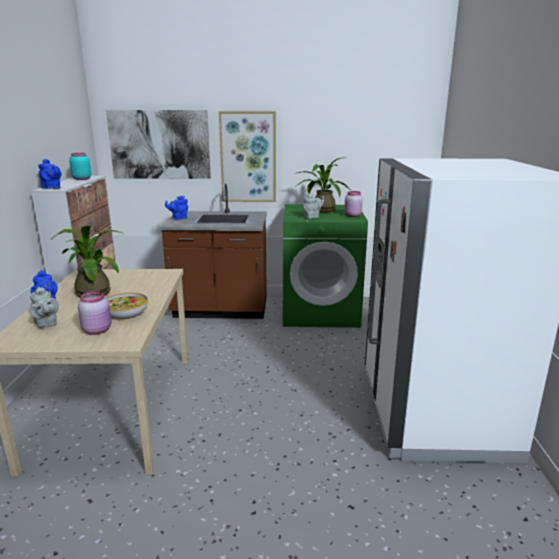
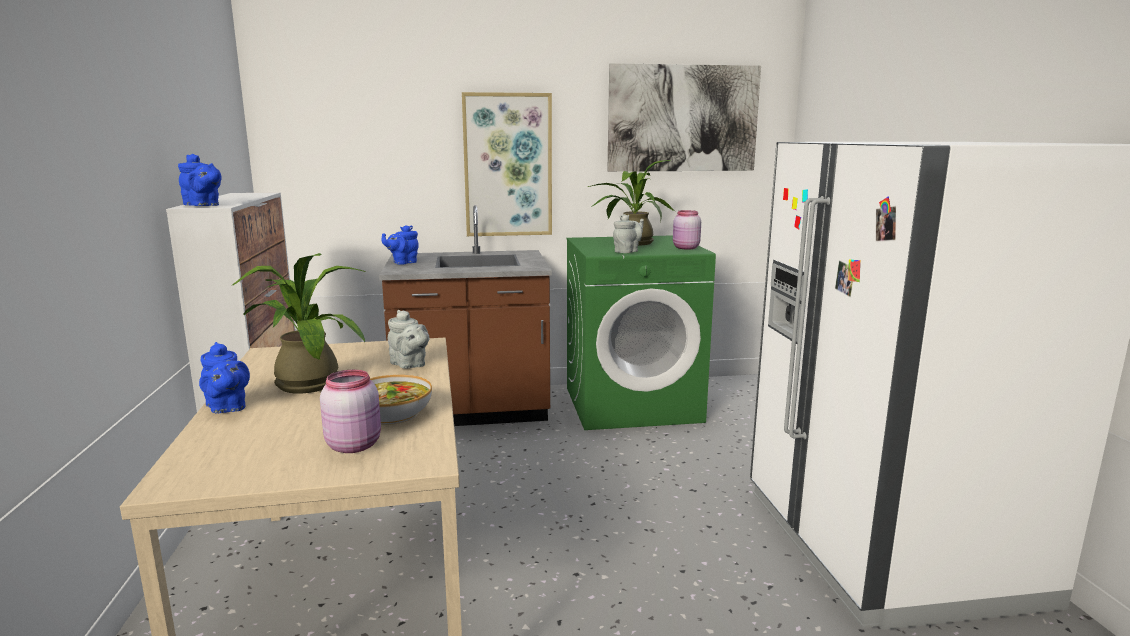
camera: 10 degrees left, 5 degrees down
(46, 324) = (245, 442): grey teapot -> grey teapot (409, 365)
(81, 179) = (243, 196): turquoise jar -> none
(159, 144) = (362, 146): picture -> picture (683, 118)

